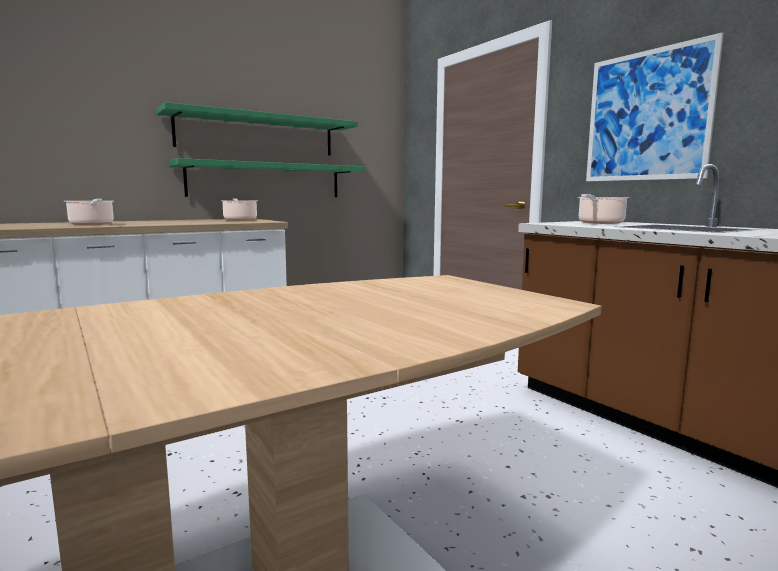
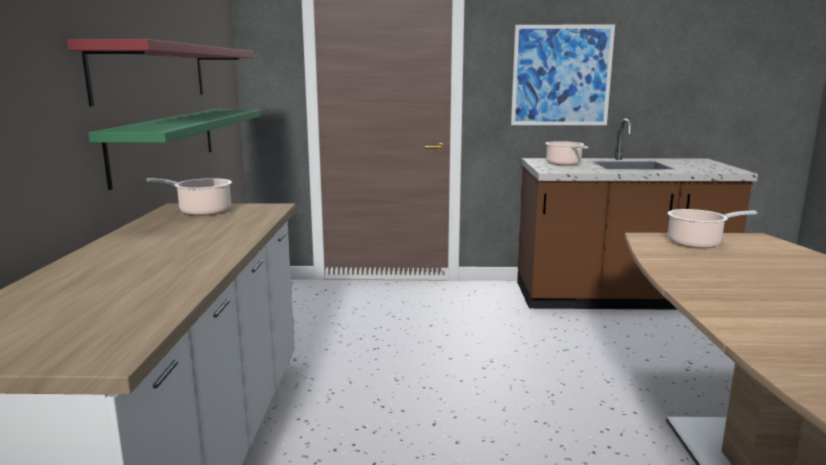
camera: 55 degrees left, 5 degrees up
(92, 224) = (153, 276): cooking pot -> cooking pot (697, 243)
(257, 134) = (154, 73): green shelf -> red shelf

